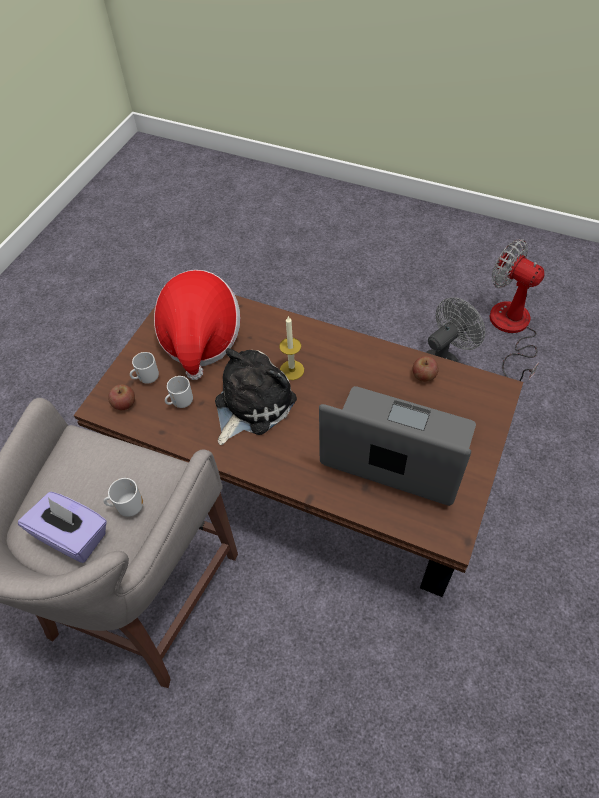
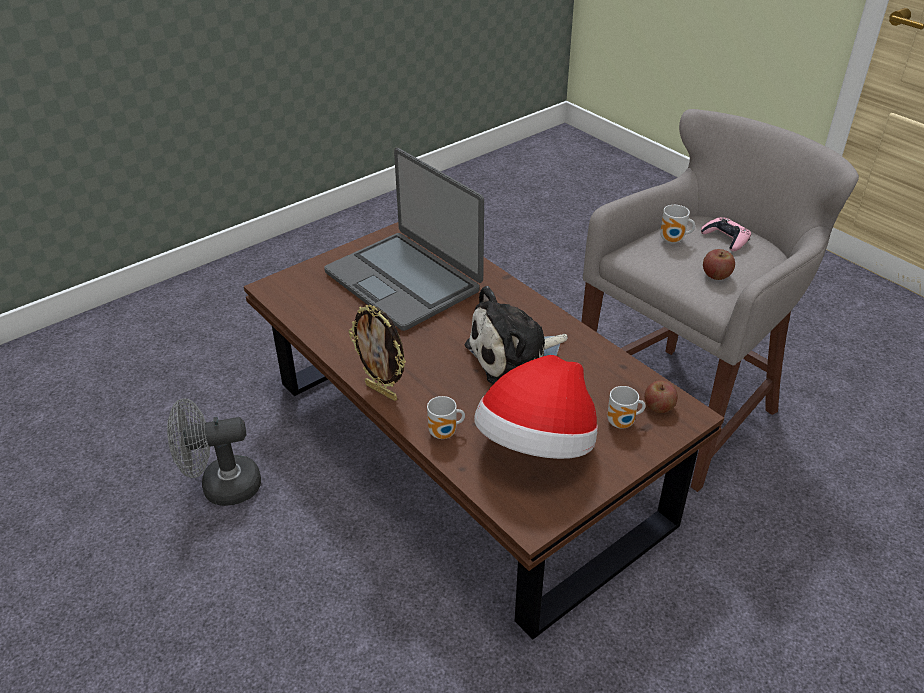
camera: 155 degrees left, 15 degrees down
(73, 535) = (726, 238): purple tissue box -> pink game controller
(181, 402) = (591, 385): mug -> mug (445, 434)
(292, 370) = (450, 372): candle -> none
(328, 335) = (382, 391): none -> picture frame
(424, 375) = (324, 320): apple -> apple (716, 275)
(511, 330) = (97, 493): fan -> none

